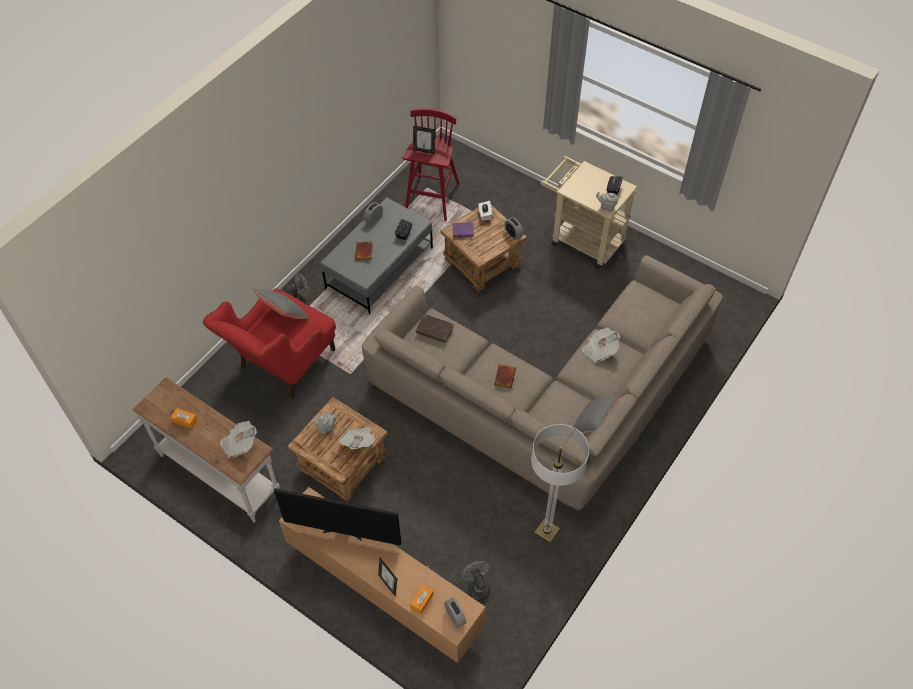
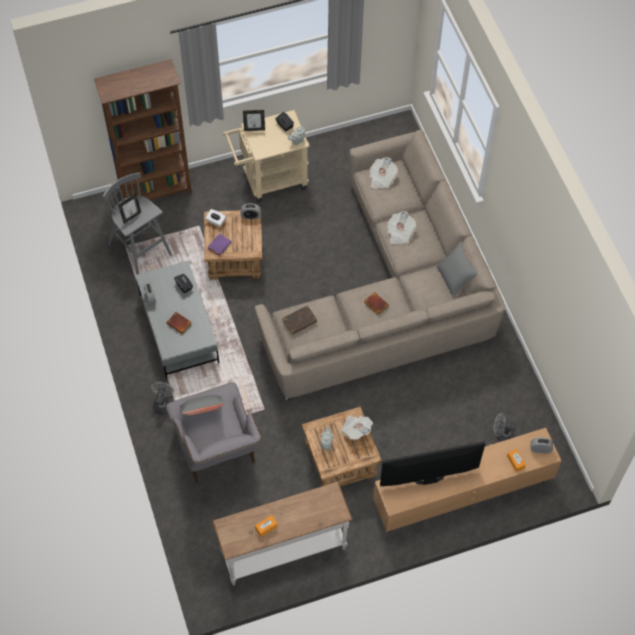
camera: 55 degrees left, 5 degrees up
(239, 444) = (317, 501): newspaper -> newspaper (381, 178)
(282, 366) = (217, 452): red armchair -> grey armchair
(343, 533) = (429, 480): television -> television turned 150 degrees counterclockwise
(388, 584) = (489, 474): picture frame -> picture frame (254, 129)
(432, 199) = (140, 250): red stool -> grey stool
(497, 174) = (156, 191): none -> brown bookcase
(547, 531) = (492, 366): floor lamp -> none

